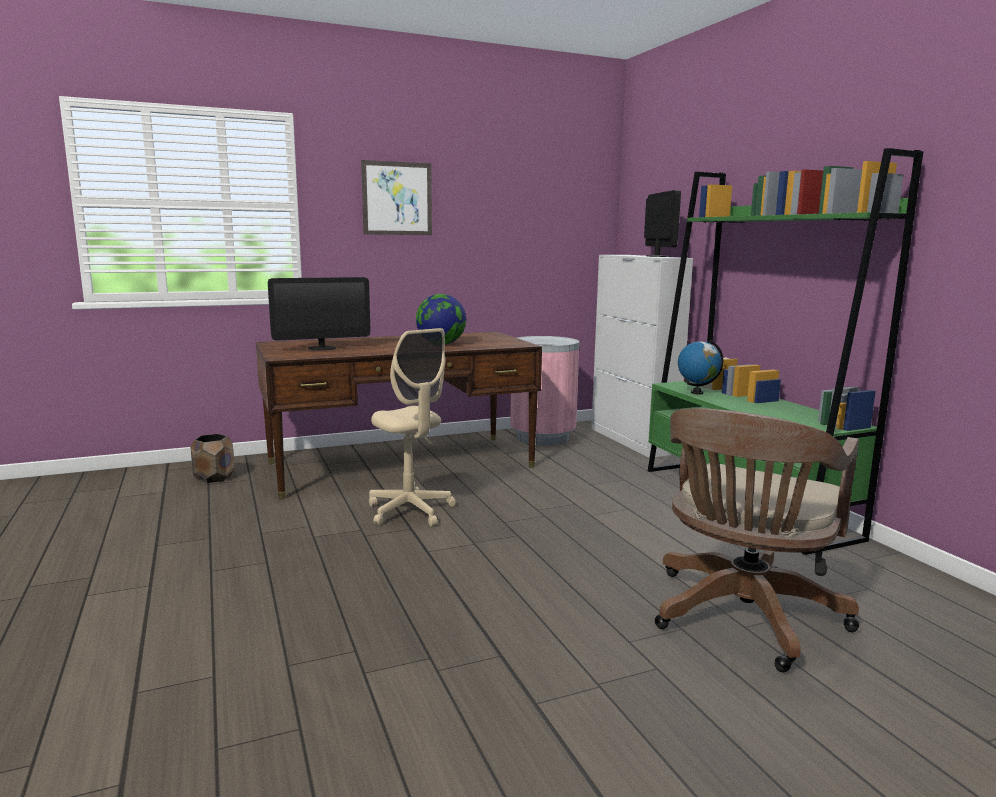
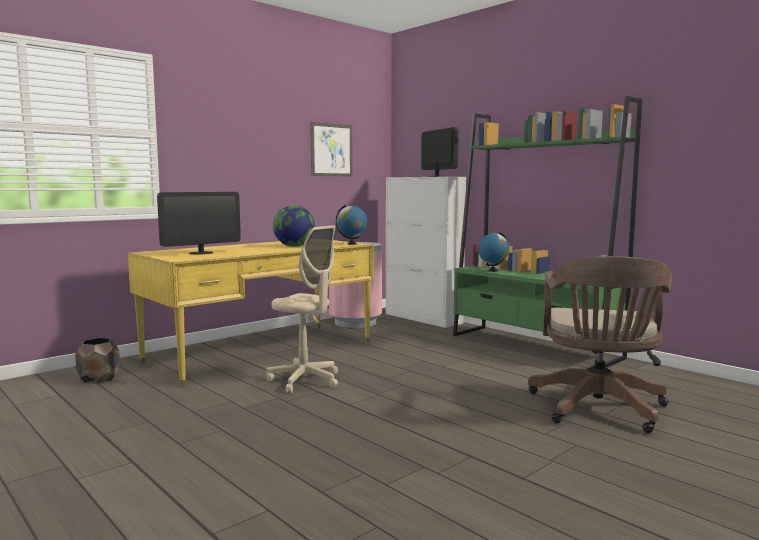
camera: 20 degrees left, 5 degrees down
(397, 198) = (235, 130): picture -> picture (331, 150)
(401, 465) = (261, 351): brown desk -> yellow desk
(515, 344) = (351, 244): none -> globe

